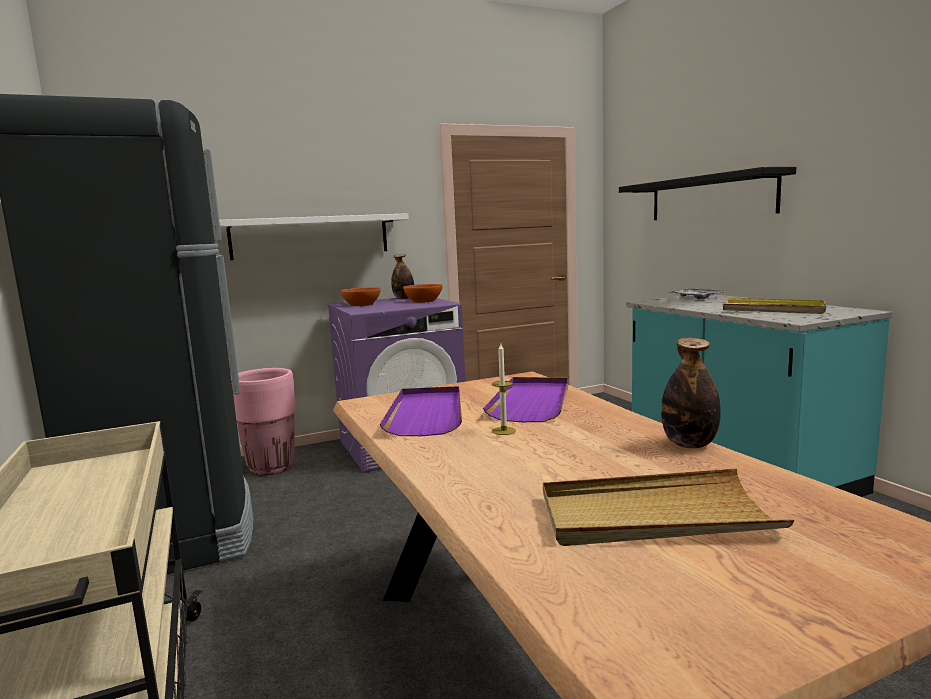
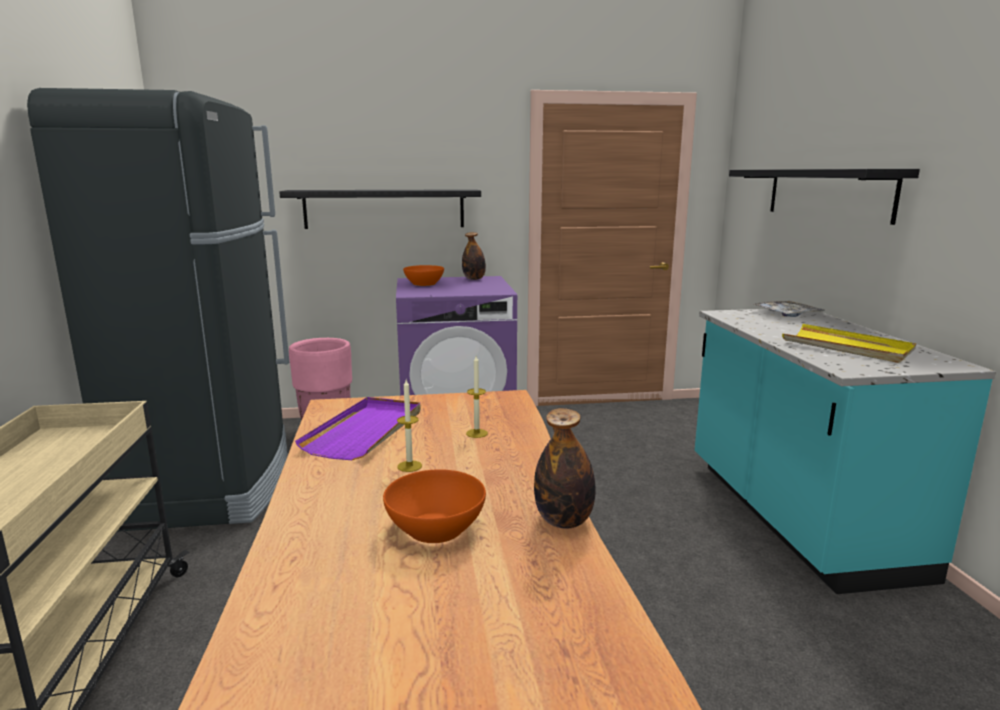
camera: 15 degrees right, 5 degrees up
(310, 236) = (384, 209): white shelf -> black shelf
(423, 301) = (486, 285): orange bowl -> orange bowl (436, 527)
(532, 402) = (476, 433): purple tray -> candle
(654, 515) = (421, 606): beige tray -> none

